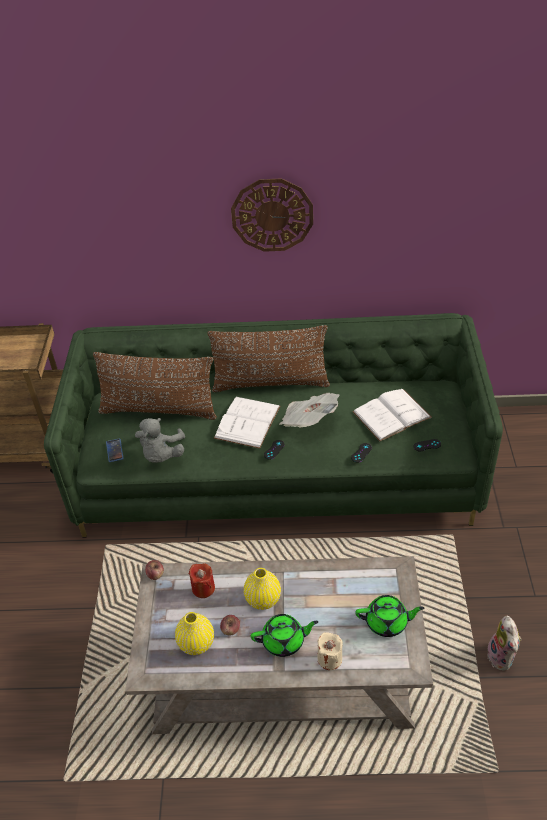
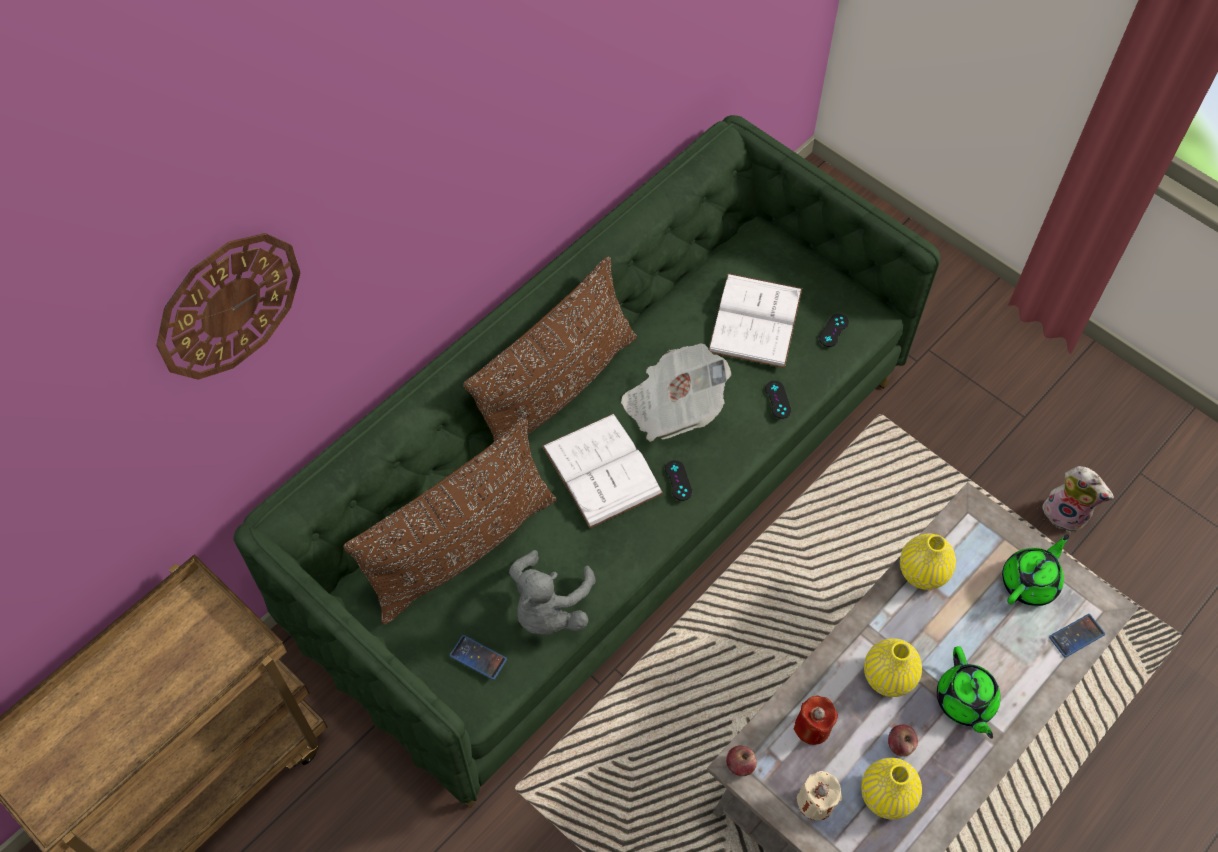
camera: 50 degrees left, 15 degrees up
(161, 455) = (549, 609): grey plush toy -> grey plush toy turned 60 degrees clockwise
(272, 215) = (489, 147): wall clock -> wall clock (228, 305)
(284, 641) = (965, 702): green teapot -> green teapot turned 135 degrees clockwise
(329, 659) = (1027, 676): beige candle -> beige candle (816, 802)
(338, 573) = (922, 572): none -> yellow vase
(380, 665) = (1076, 636): none -> phone

